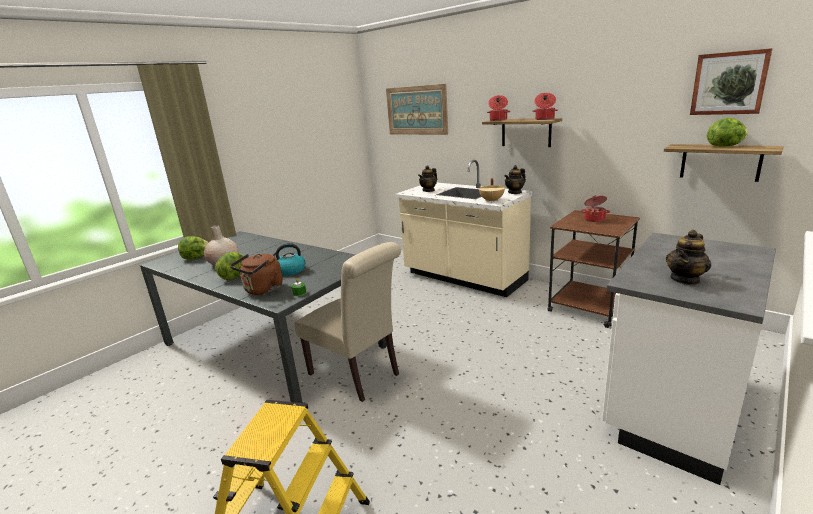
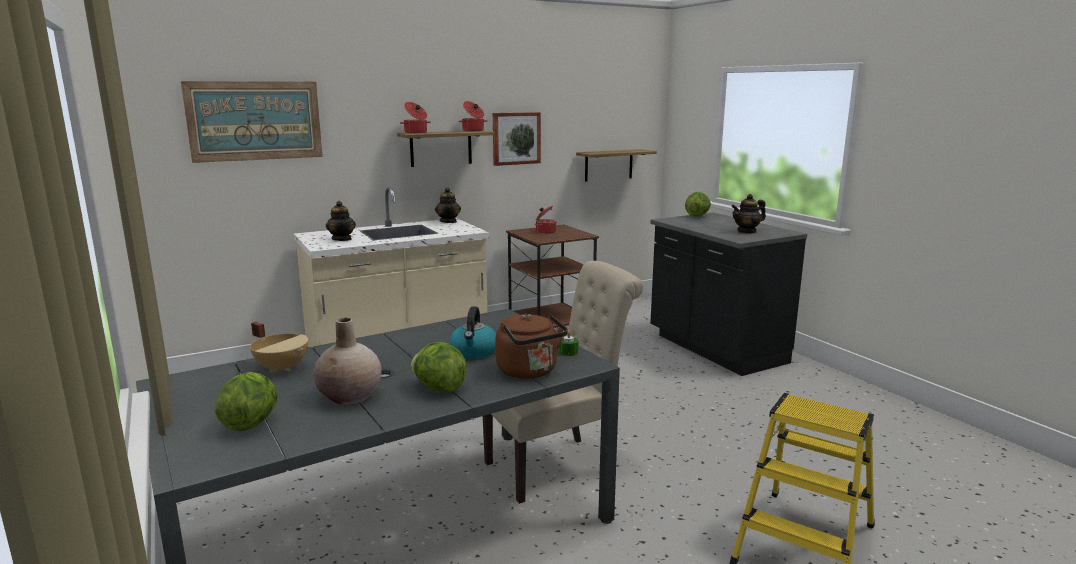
camera: 70 degrees left, 5 degrees down
(492, 200) = (461, 230): beige cooking pot -> beige cooking pot (282, 368)
(671, 409) = (715, 349): white counter -> black counter
(685, 279) = (747, 231): teapot -> teapot turned 90 degrees clockwise
(725, 146) = (617, 151): lettuce -> lettuce (697, 216)
(729, 83) = (607, 100): picture -> picture (516, 138)

